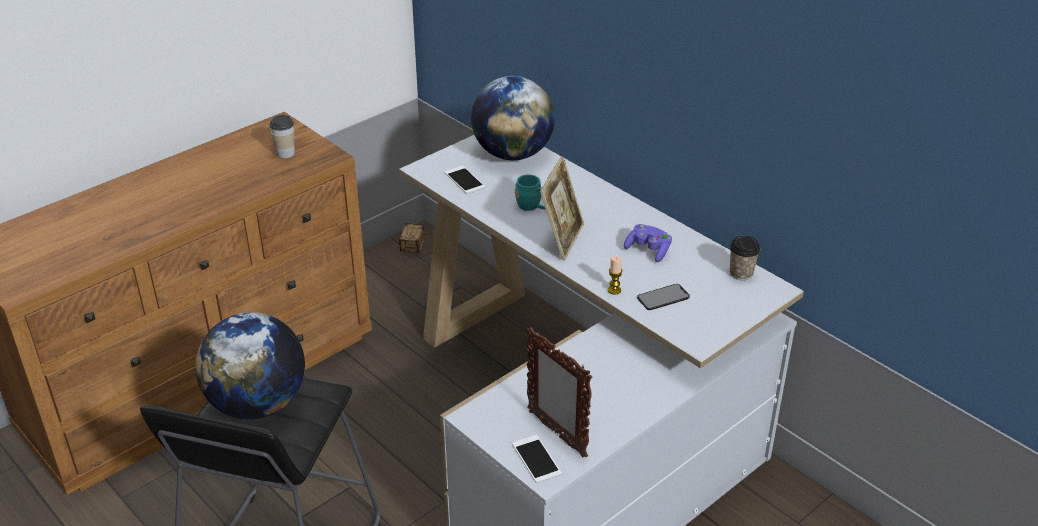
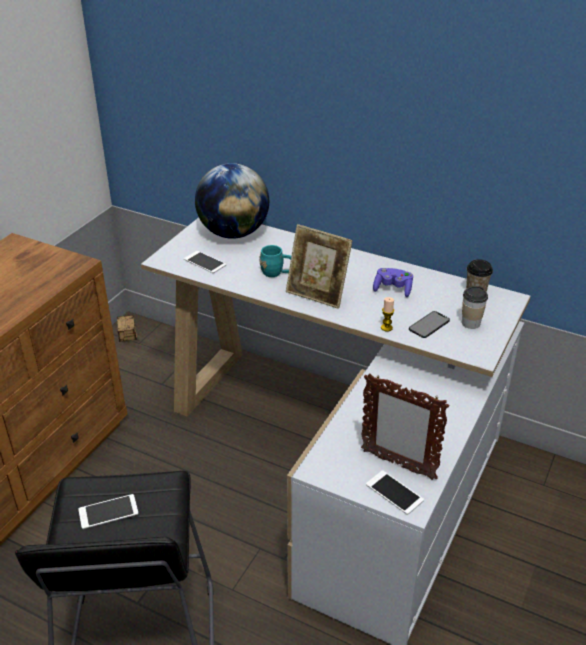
camera: 20 degrees left, 0 degrees up
(258, 404) = (108, 512): globe -> phone
(285, 153) = (33, 268): cup -> cup (470, 323)
(562, 239) = (317, 295): picture frame -> picture frame turned 120 degrees clockwise

